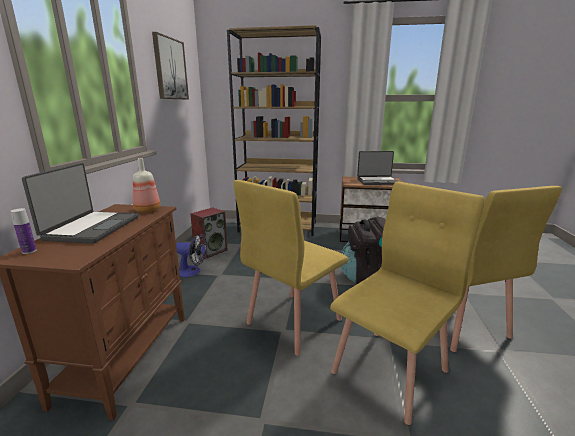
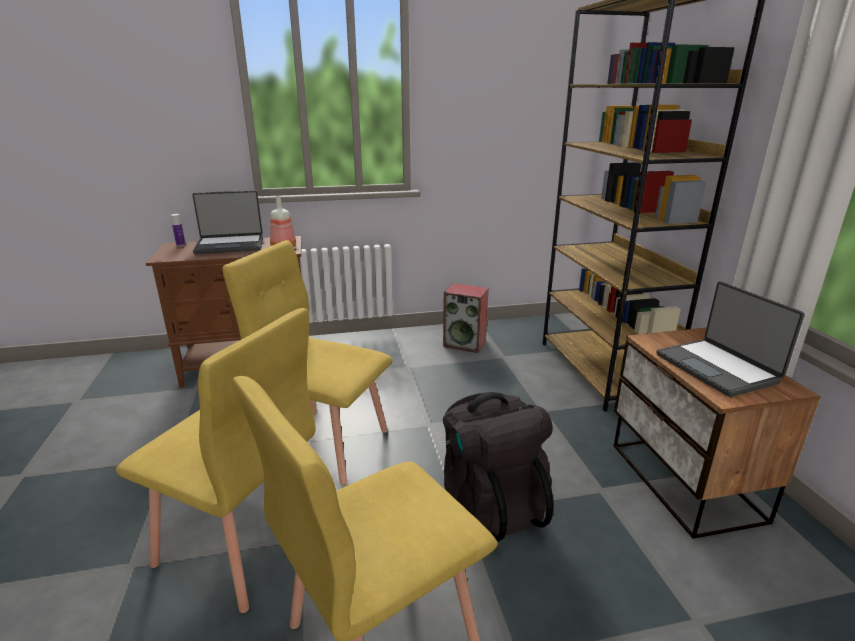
camera: 70 degrees right, 5 degrees up
(170, 69) = (499, 82): picture -> none
(192, 272) = (404, 349): fan -> none

